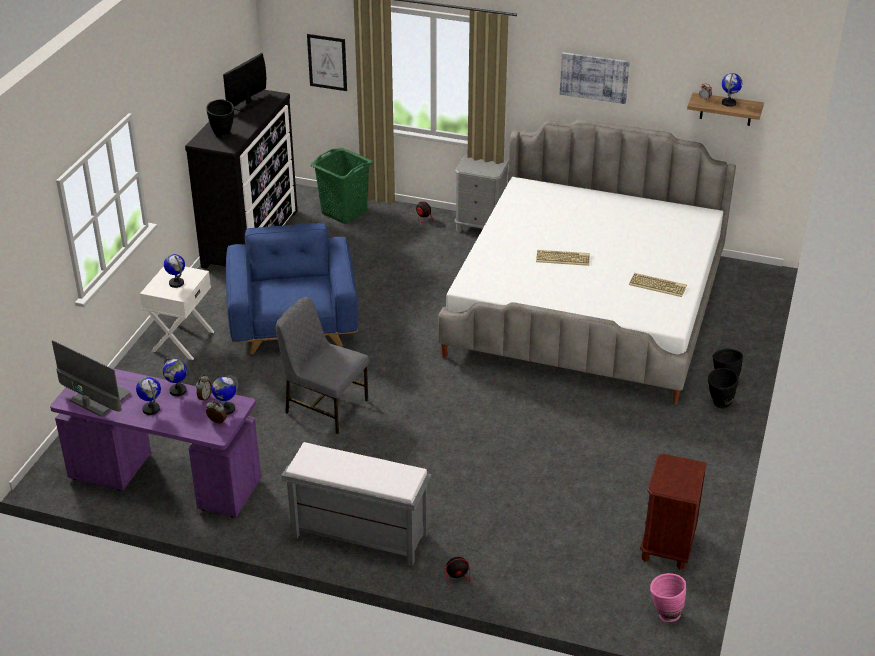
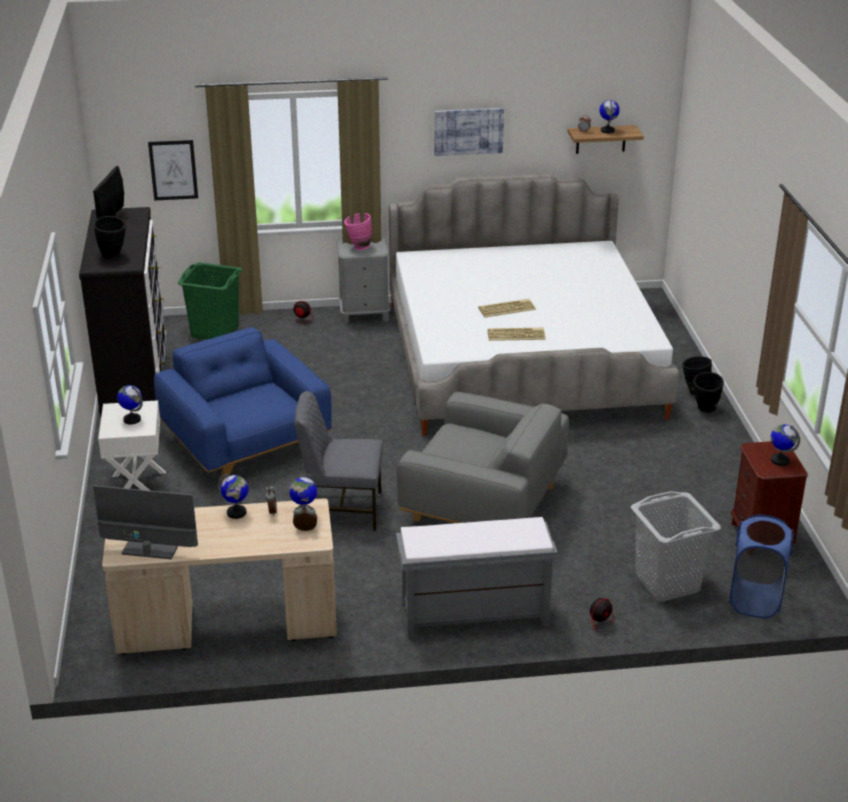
camera: 25 degrees left, 5 degrees down
(151, 409) = (222, 537): globe -> globe (779, 460)
(164, 480) = (227, 625): purple desk -> beige desk
(444, 436) = (483, 503): none -> grey armchair
(545, 562) = (667, 583): none -> grey laundry basket
(612, 604) = (755, 600): none -> blue laundry basket
(658, 285) = (611, 311): keyboard -> keyboard (516, 334)
(664, 614) = (805, 593): pink vase -> pink vase (358, 247)

